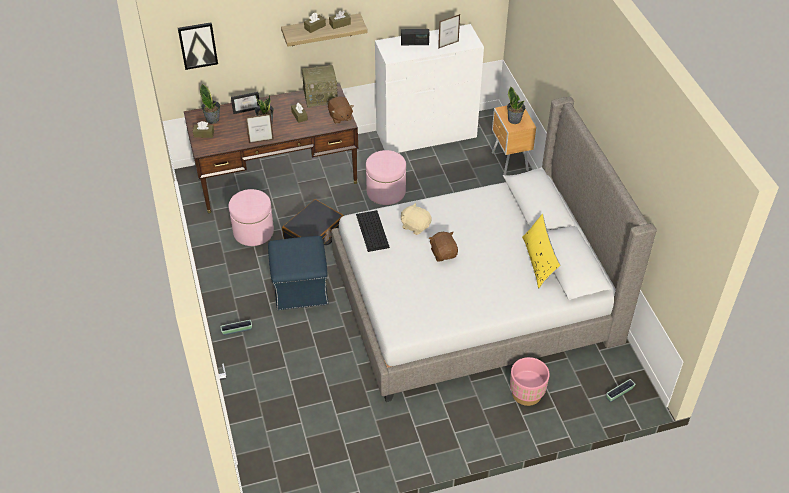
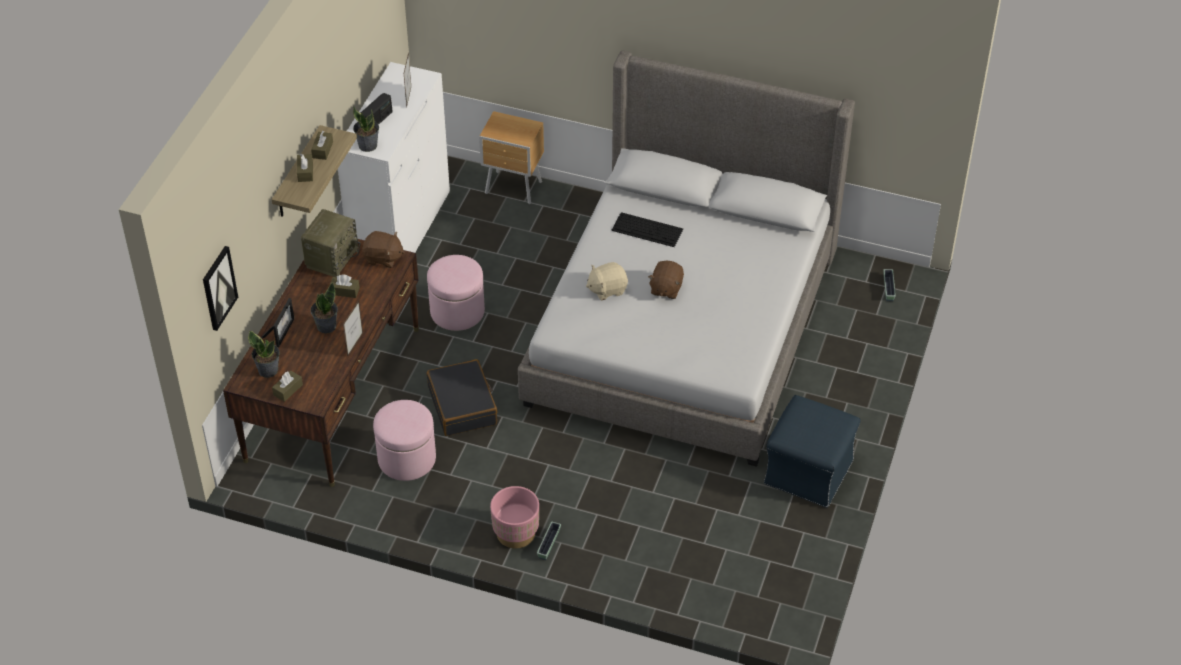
camera: 55 degrees left, 0 degrees up
(300, 289) = (537, 460): blue ottoman -> blue ottoman (808, 473)
(373, 231) = (584, 325): keyboard -> keyboard (648, 229)
(443, 253) = (666, 288): brown plush toy -> brown plush toy turned 90 degrees counterclockwise
(514, 119) = (514, 131): potted plant -> potted plant (367, 145)
(526, 393) = (834, 354): pink planter -> pink planter (516, 533)
(538, 261) = (739, 226): yellow pillow -> none

